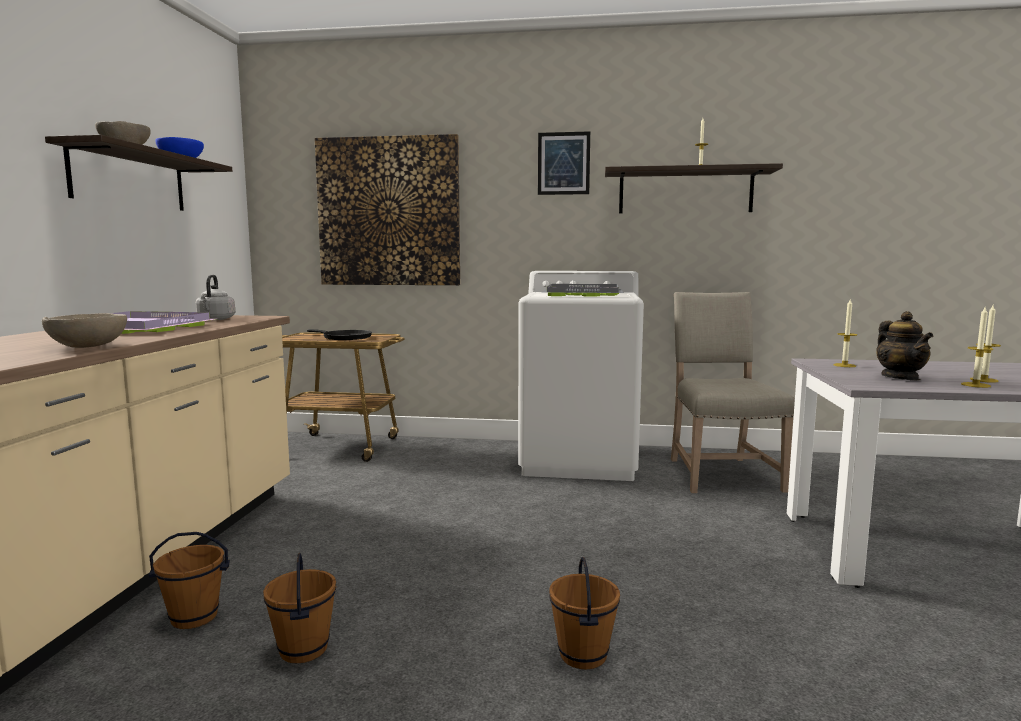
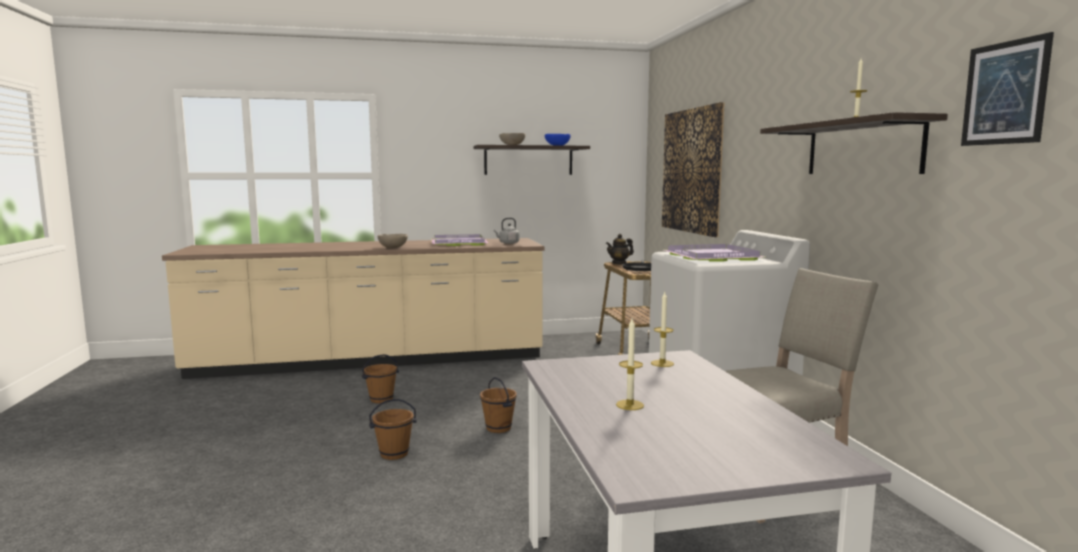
camera: 70 degrees right, 0 degrees up
(194, 617) = (400, 377): brown bucket -> brown bucket (499, 428)
(563, 163) = (777, 122): picture -> picture (1004, 93)
(584, 294) = (714, 257): grey tray -> purple tray
(900, 377) = (604, 376): teapot -> teapot (619, 263)
(975, 385) = (589, 398): candle -> none

